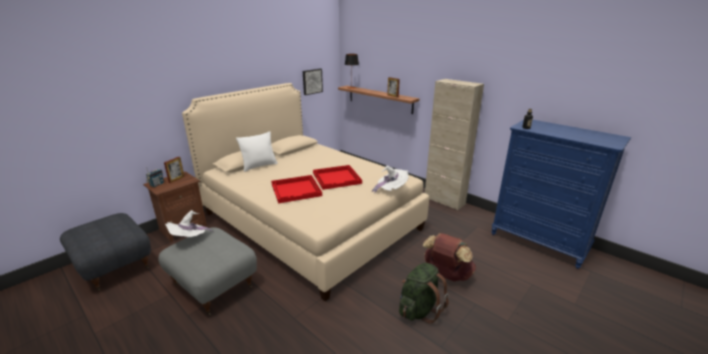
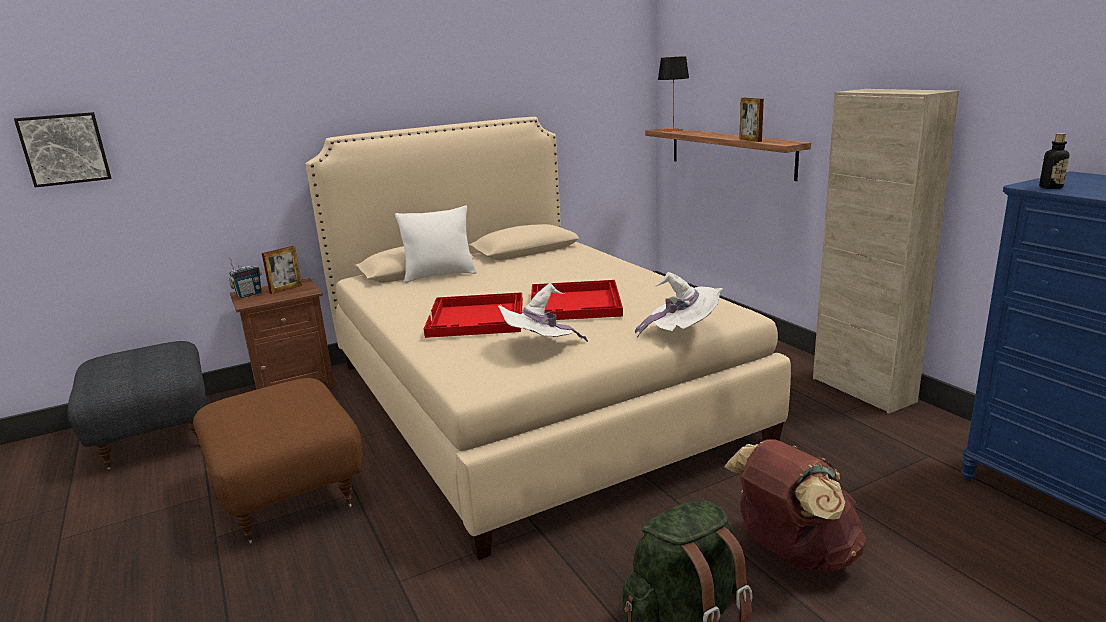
camera: 20 degrees right, 5 degrees down
(190, 239) = (254, 392): white hat -> white hat (539, 348)
(214, 285) = (290, 492): grey ottoman -> brown ottoman
(312, 81) = (587, 117): picture -> picture (64, 149)

